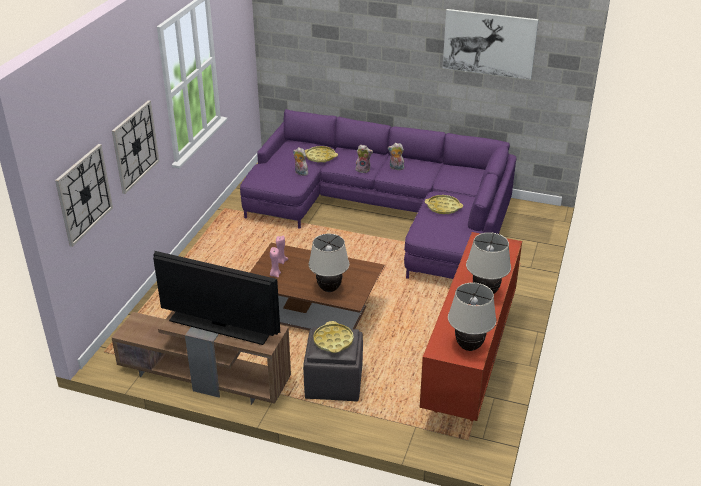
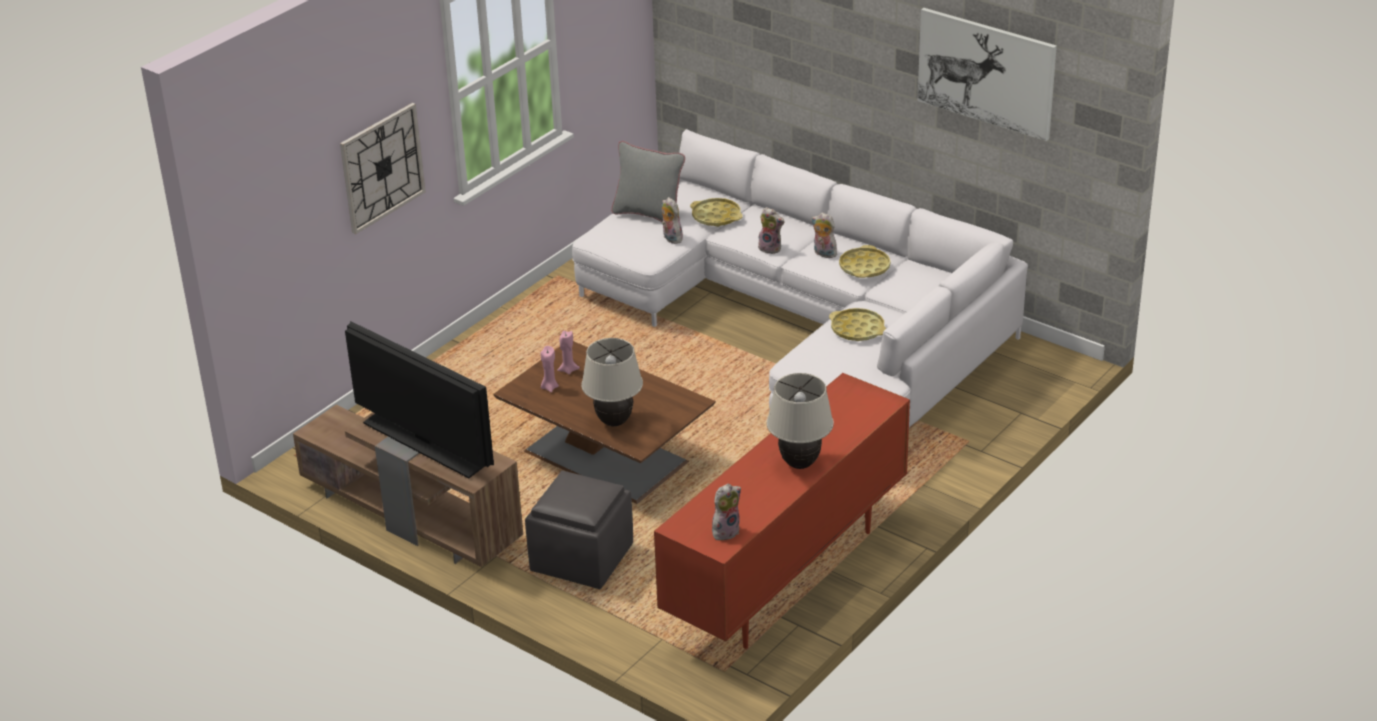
camera: 20 degrees right, 0 degrees up
(84, 194) = (283, 228): wall clock -> none
(279, 161) = (649, 214): none -> grey pillow
(333, 341) = (576, 494): yellow tray -> yellow tray (864, 267)
(387, 213) = (805, 326): purple sofa -> white sofa
(469, 347) = (725, 531): beige table lamp -> plush toy

